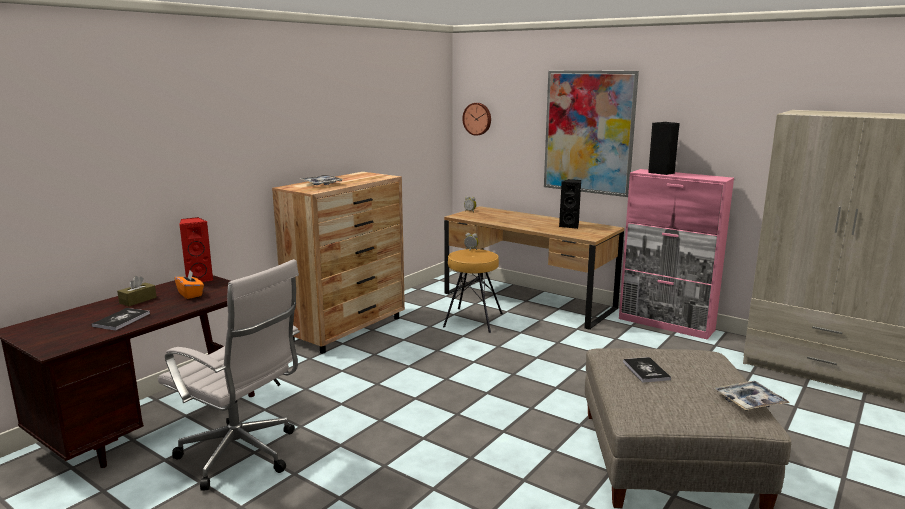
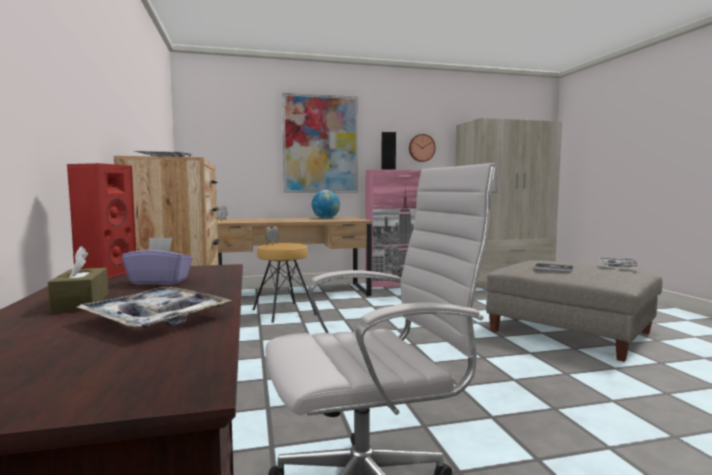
camera: 50 degrees left, 10 degrees down
(121, 320) = (156, 319): book -> tray
(190, 294) = (160, 281): orange tissue box -> purple tissue box
(477, 119) = (206, 135): wall clock -> wall clock (421, 148)
(570, 226) = (325, 218): black speaker -> globe

